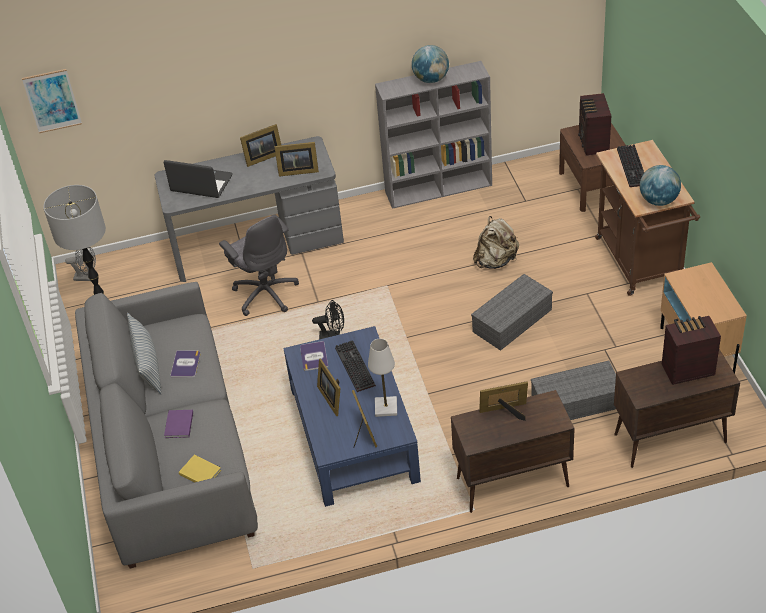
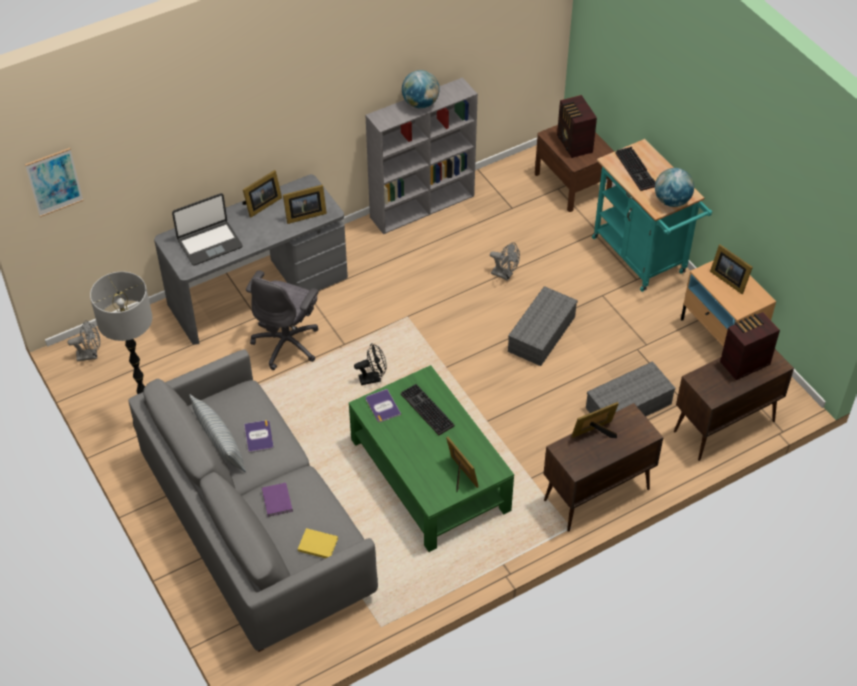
camera: 20 degrees left, 5 degrees up
(201, 184) = (209, 243): laptop -> laptop turned 150 degrees clockwise
(265, 293) = (287, 343): grey office chair -> grey office chair turned 75 degrees clockwise
(332, 397) = (416, 445): picture frame -> picture frame (728, 279)
(353, 433) = (429, 474): blue coffee table -> green coffee table
(386, 407) = (472, 446): white table lamp -> none
(496, 261) = (505, 275): beige backpack -> grey fan
(640, 265) = (642, 259): brown cart -> turquoise cart

